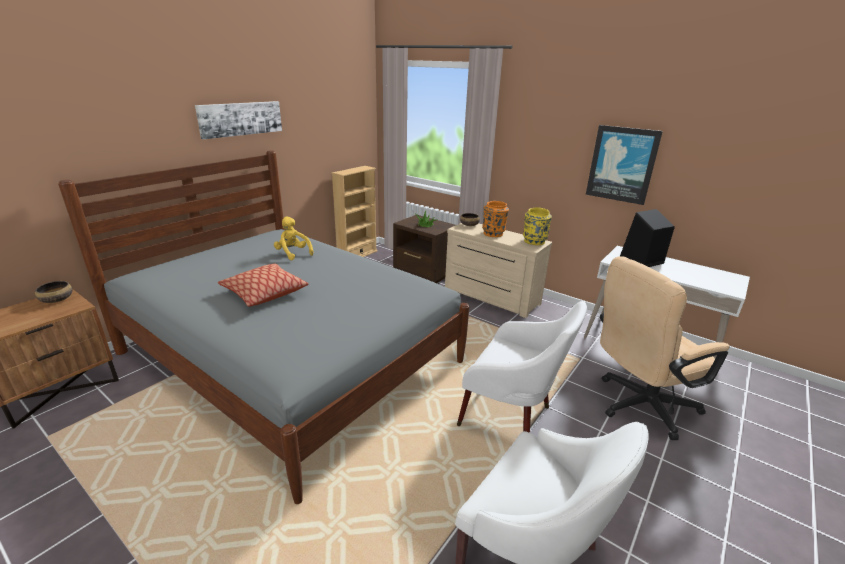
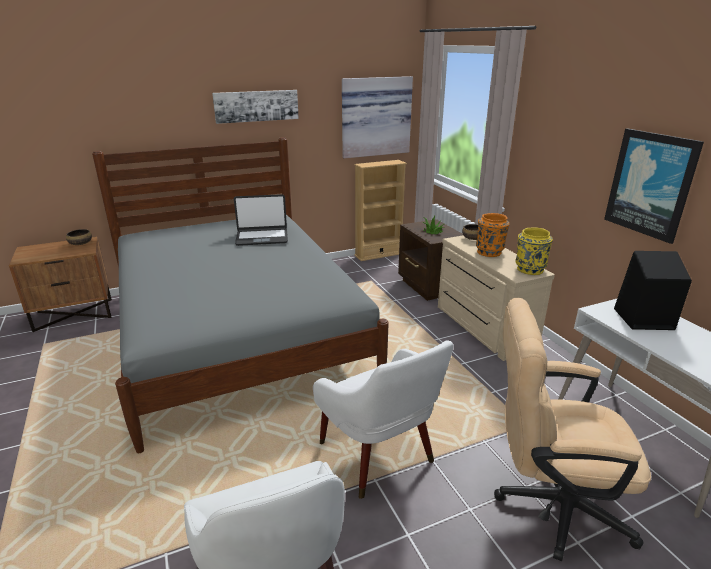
camera: 30 degrees right, 0 degrees up
(264, 293) = (201, 266): pillow -> none
(293, 253) = (262, 237): yellow plush toy -> laptop
(344, 126) = (375, 116): none -> picture

